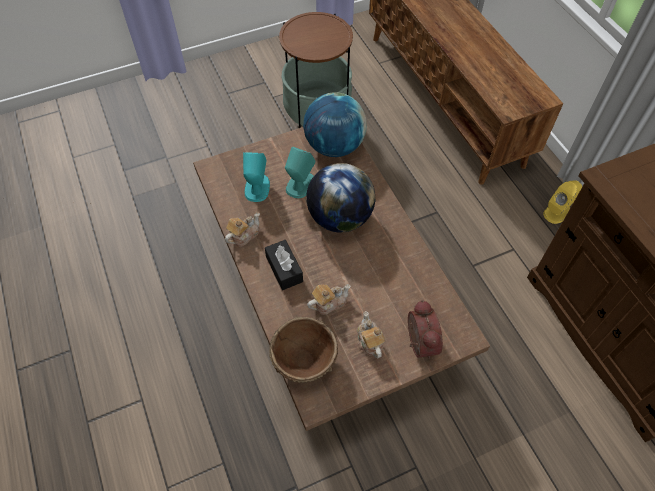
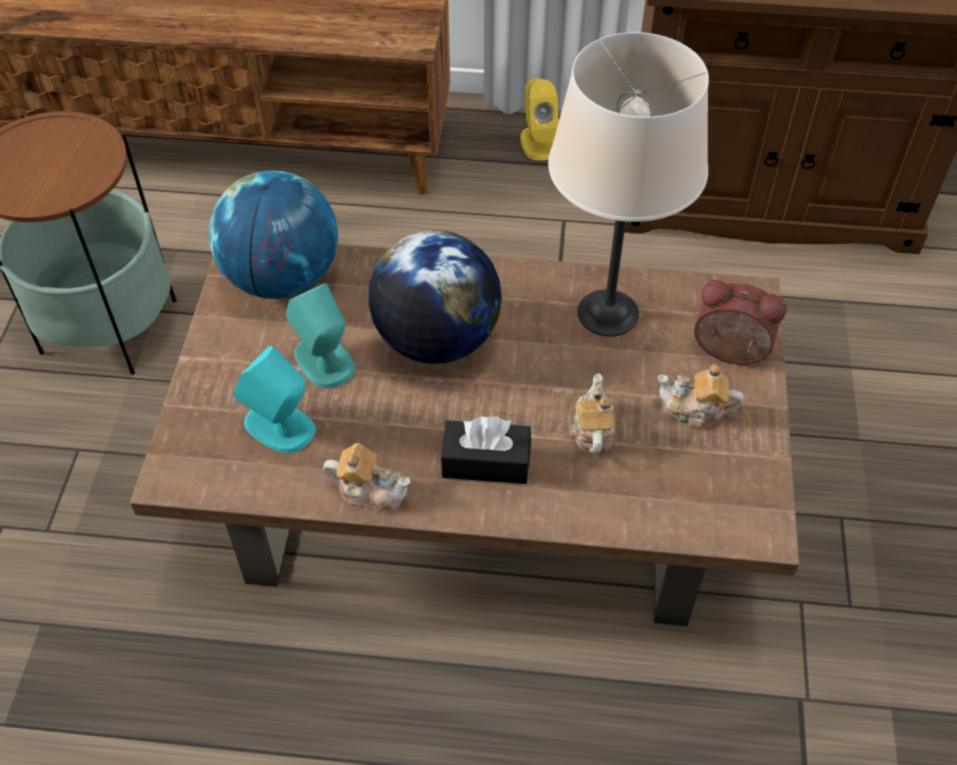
camera: 60 degrees left, 5 degrees down
(243, 235) = (370, 491): teapot -> teapot turned 120 degrees clockwise
(305, 361) = (682, 512): brown bowl -> none
(405, 277) = (608, 313): none -> beige table lamp

